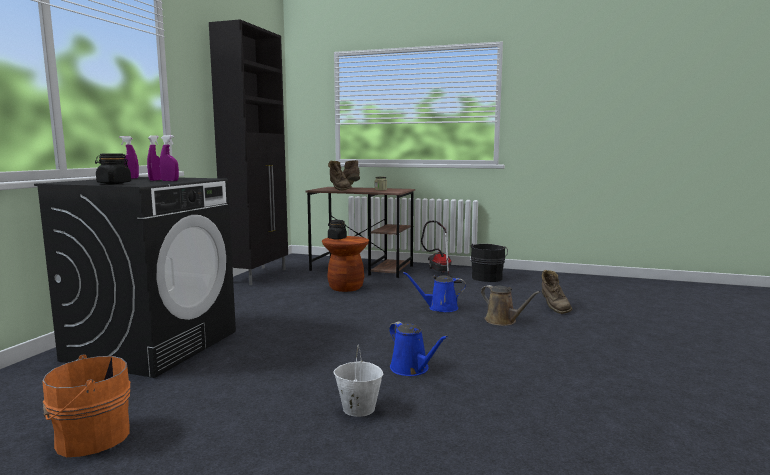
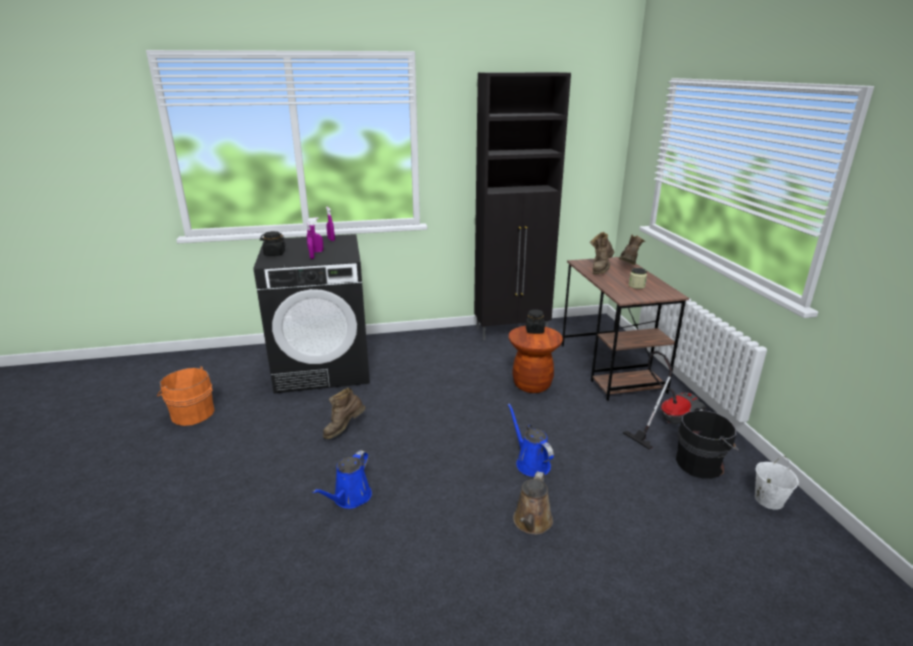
camera: 60 degrees right, 15 degrees up
(358, 409) = (261, 496): white bucket -> white bucket (768, 500)
(553, 308) = (634, 558): brown boot -> brown boot (344, 429)

